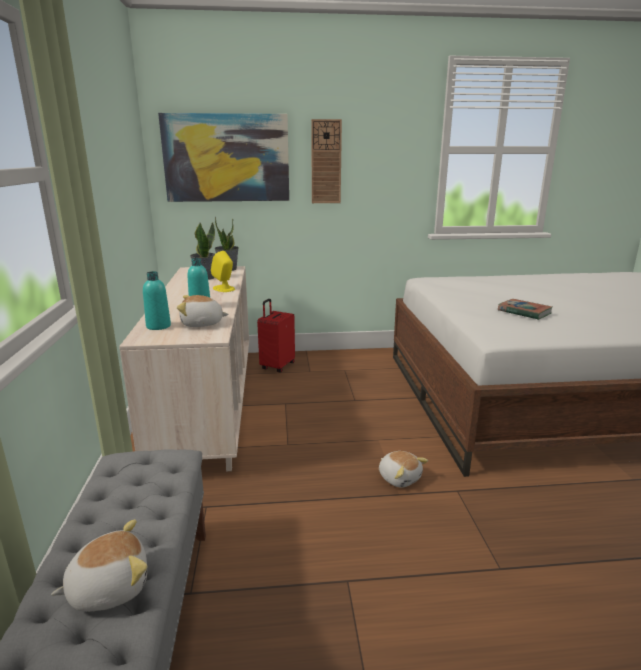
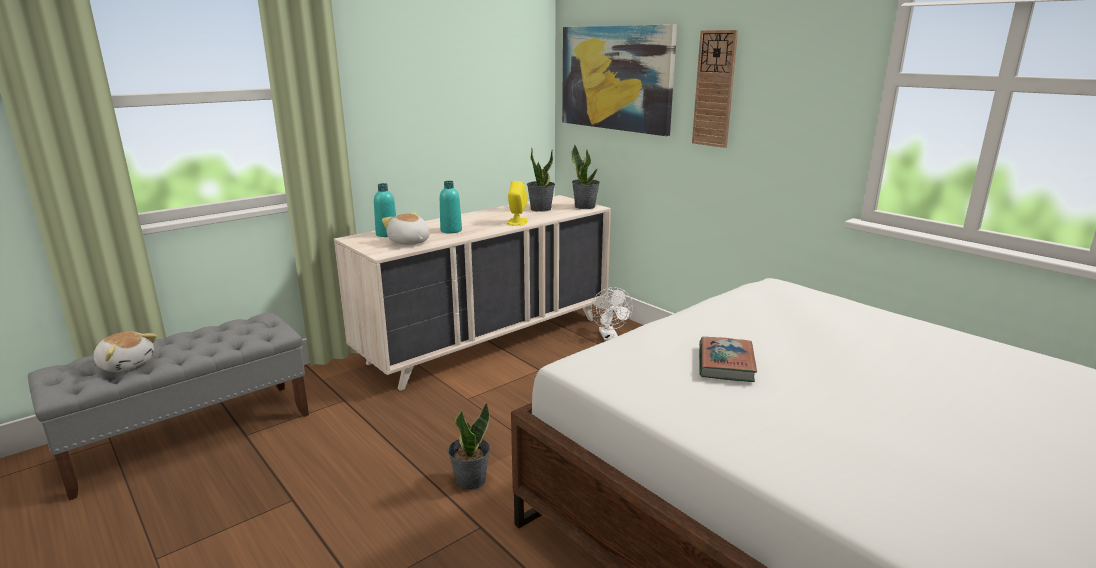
camera: 55 degrees right, 0 degrees up
(277, 366) = (610, 337): red suitcase -> white fan
(399, 477) = (470, 480): plush toy -> potted plant

